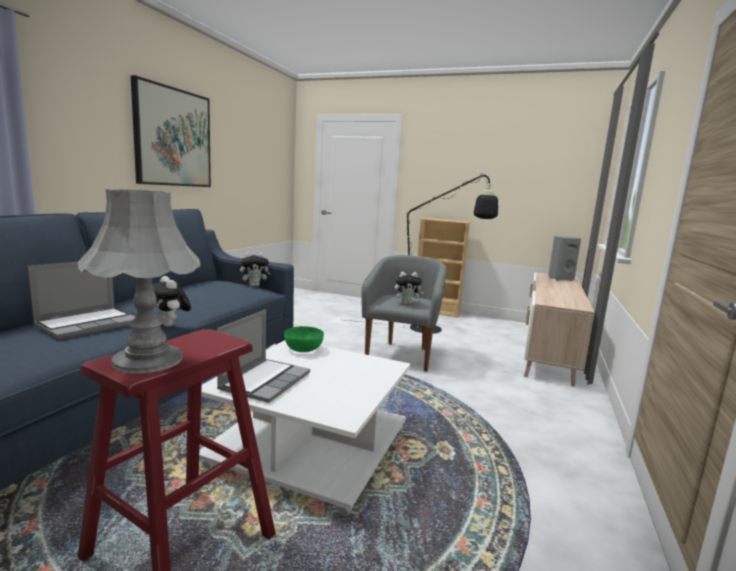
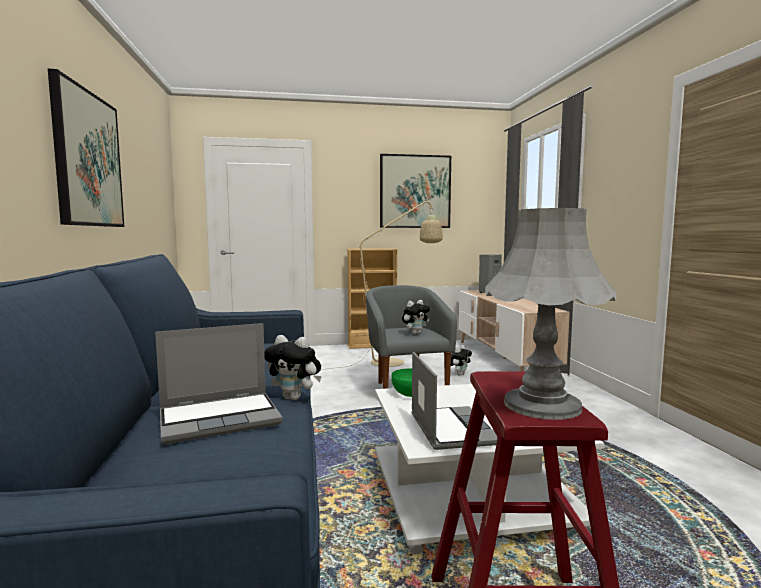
camera: 30 degrees left, 5 degrees down
(89, 324) = (221, 418): laptop -> laptop turned 60 degrees clockwise
(255, 286) = (267, 342): plush toy -> plush toy (459, 374)
(434, 329) = (395, 361): black floor lamp -> beige floor lamp
(499, 164) = (415, 191): none -> picture

